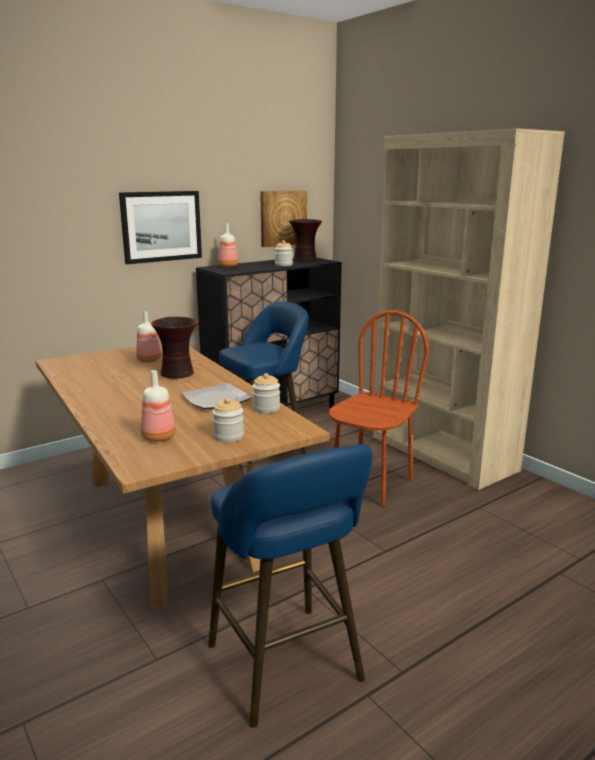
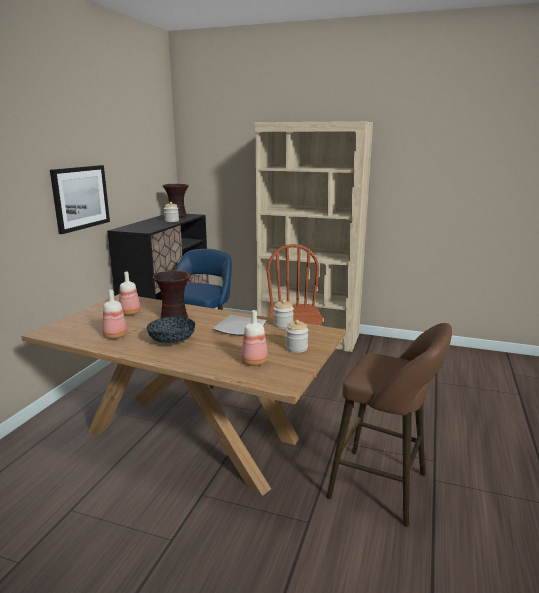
camera: 35 degrees left, 0 degrees up
(131, 395) = (172, 341): none -> bowl
(227, 266) = (131, 226): bottle -> bottle (114, 336)
(283, 218) = (152, 184): picture -> none
(288, 668) = (383, 487): blue stool -> brown stool

